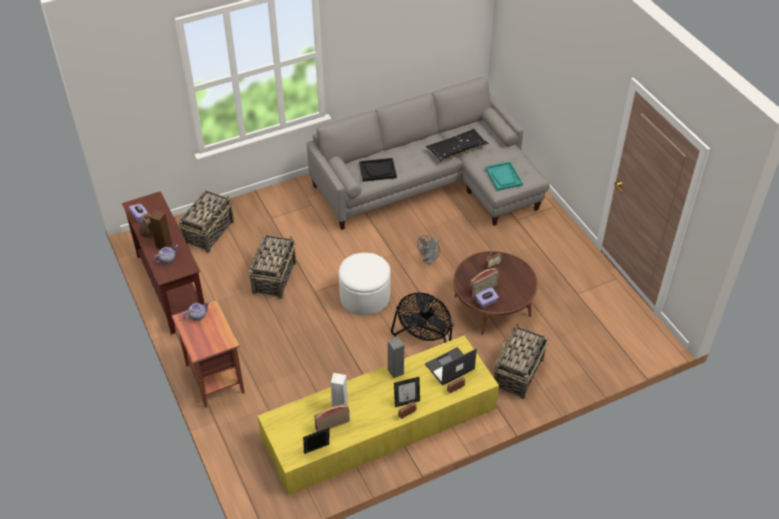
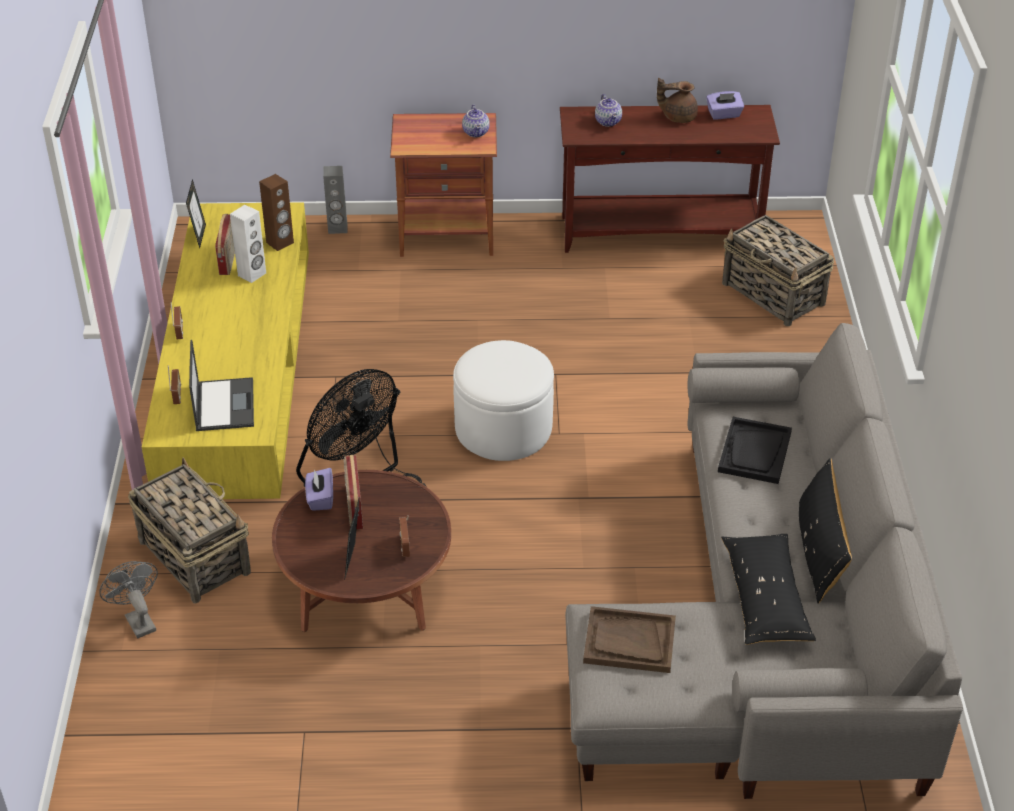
camera: 115 degrees right, 5 degrees down
(164, 246) = (641, 124): brown speaker -> brown speaker (280, 243)
(274, 277) = (618, 339): basket -> none
(395, 371) = (266, 345): grey speaker -> grey speaker (337, 228)
(406, 402) = (201, 338): picture frame -> picture frame (354, 562)
(422, 142) = (819, 551): none -> black pillow
(429, 260) = (539, 541): grey fan -> grey fan (137, 620)
(503, 177) = (629, 642): turquoise tray -> brown tray

